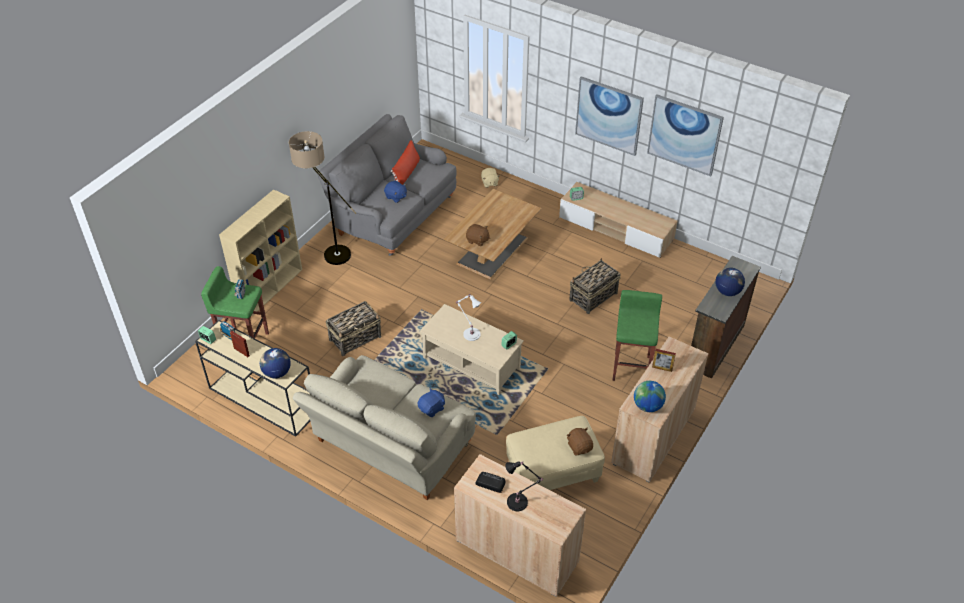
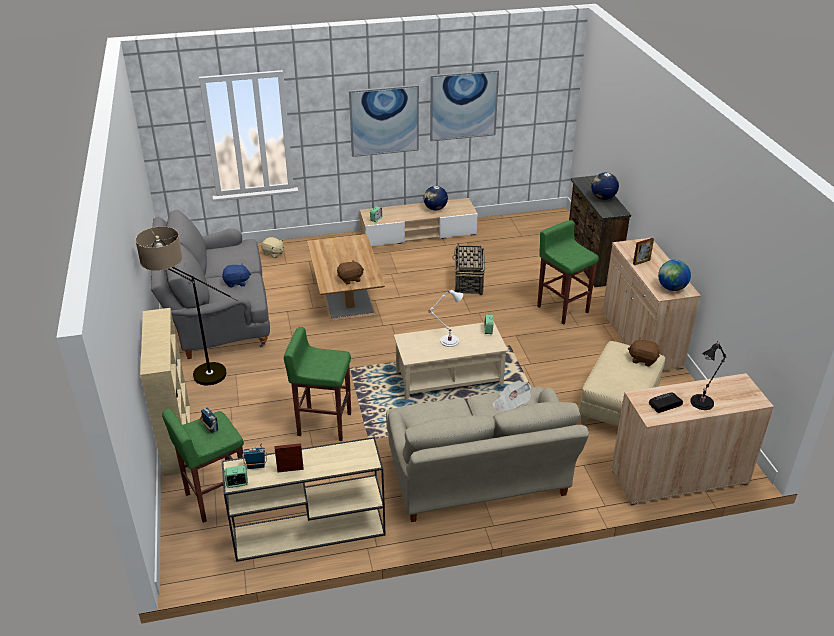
camera: 45 degrees left, 10 degrees down
(277, 373) = (353, 461): globe -> globe (435, 209)
(356, 338) = (324, 424): basket -> green stool
(407, 172) = (217, 262): red pillow -> none
(432, 408) = (511, 404): blue plush toy -> newspaper

